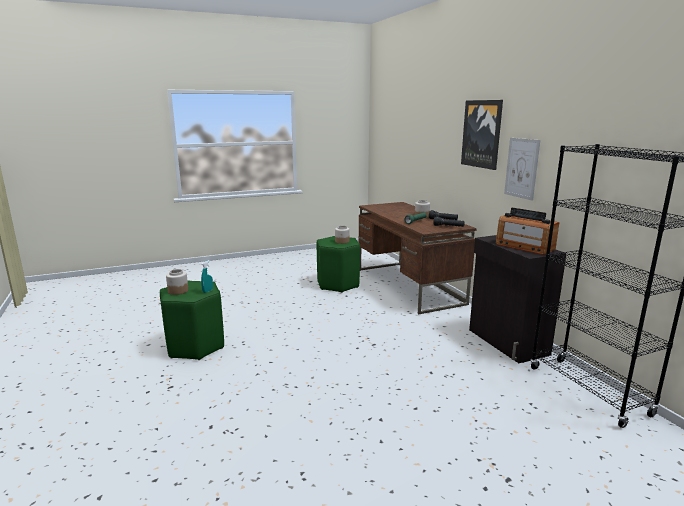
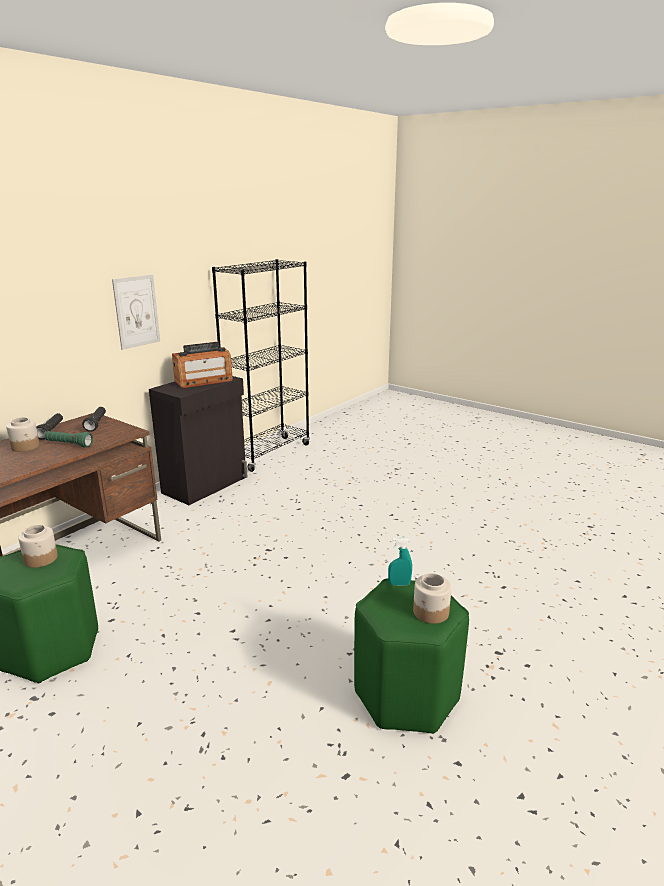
camera: 120 degrees left, 5 degrees up
(482, 134) = (59, 284): picture -> none
(524, 247) = (203, 381): radio -> radio turned 45 degrees clockwise

